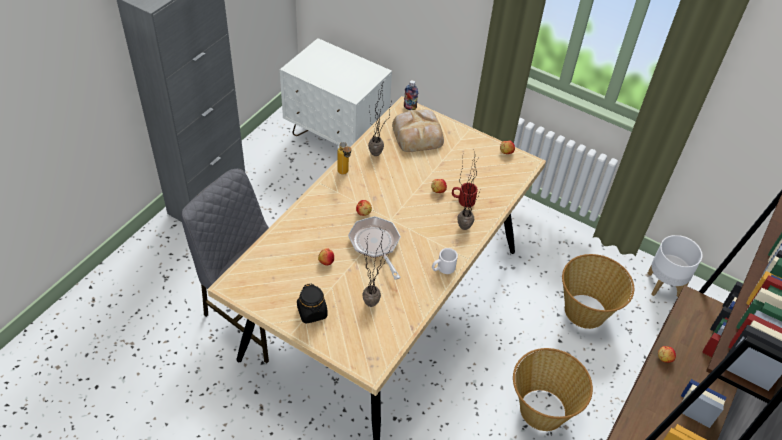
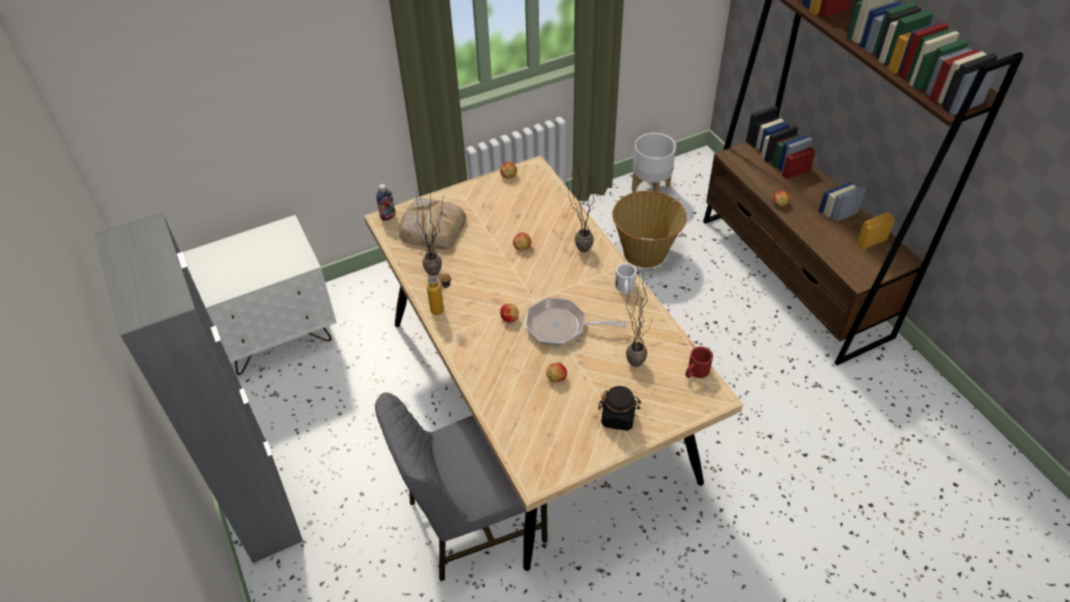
camera: 55 degrees left, 0 degrees up
(463, 200) = (548, 235): red mug -> red mug (695, 372)
(541, 409) = (727, 335): basket -> none

